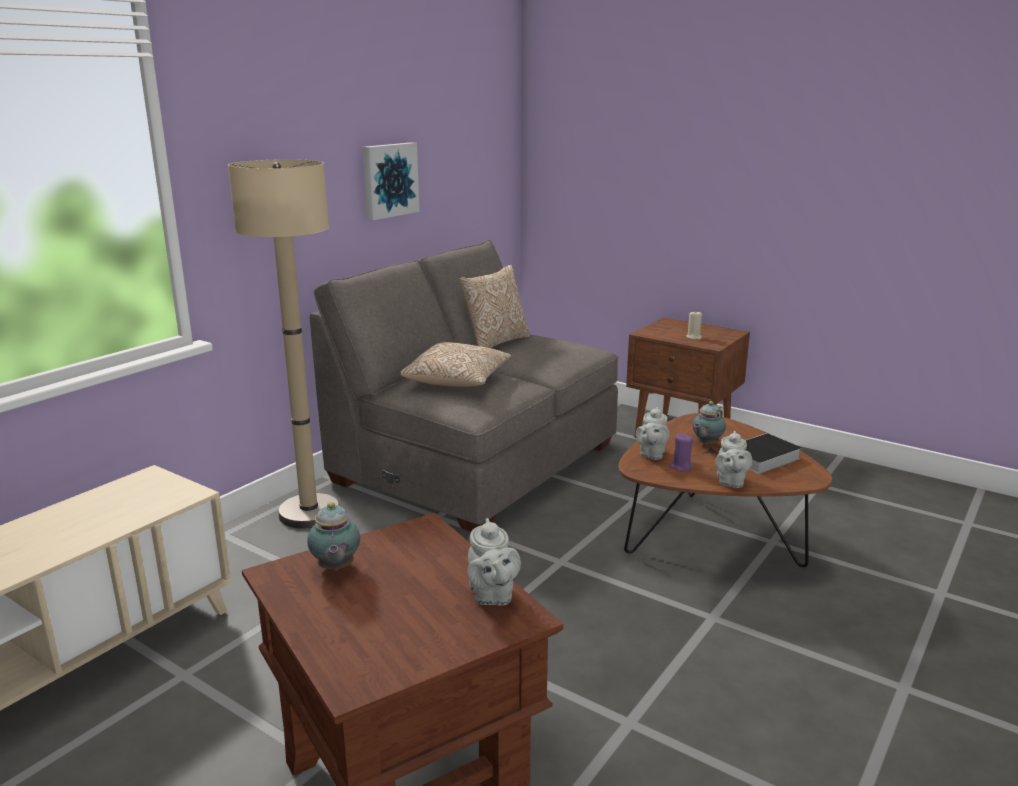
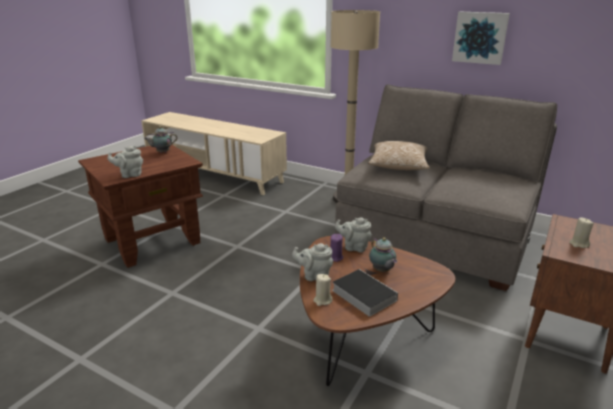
camera: 85 degrees right, 5 degrees up
(495, 343) = (485, 171): pillow -> none
(706, 444) = (382, 271): teapot -> teapot turned 150 degrees counterclockwise
(782, 480) = (322, 300): none -> beige candle

